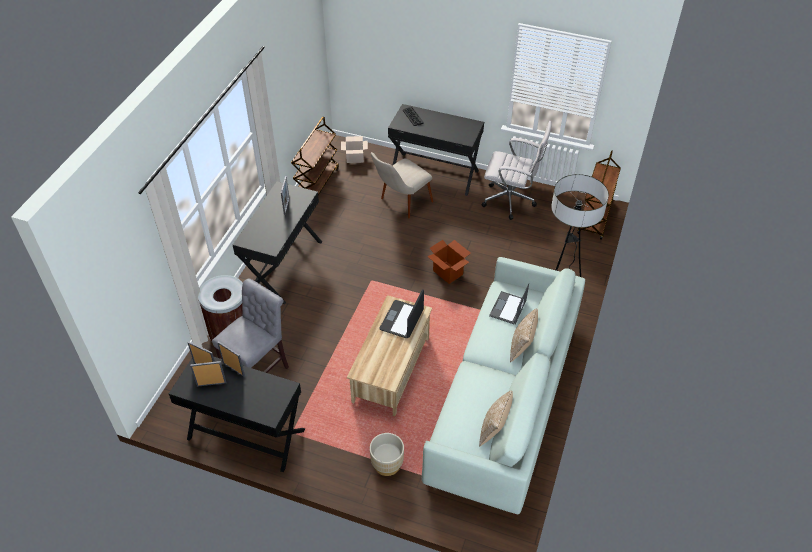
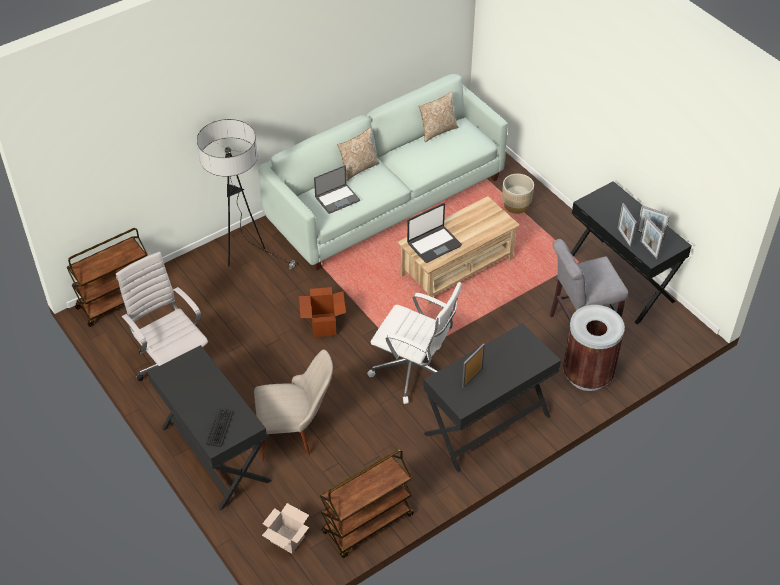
camera: 145 degrees left, 0 degrees up
(359, 274) = (414, 371): none -> white office chair

